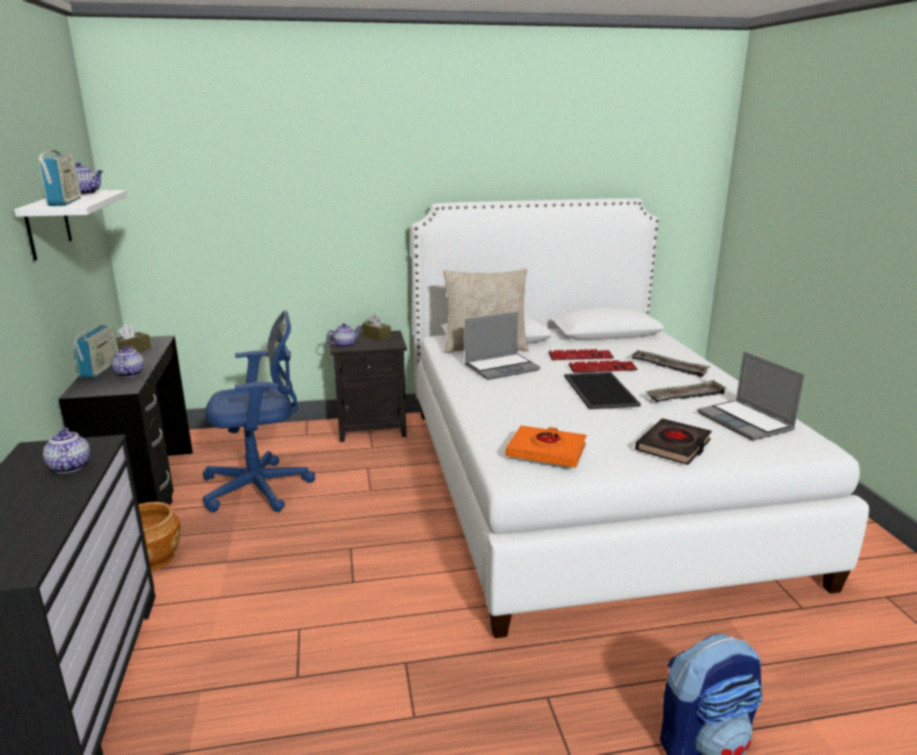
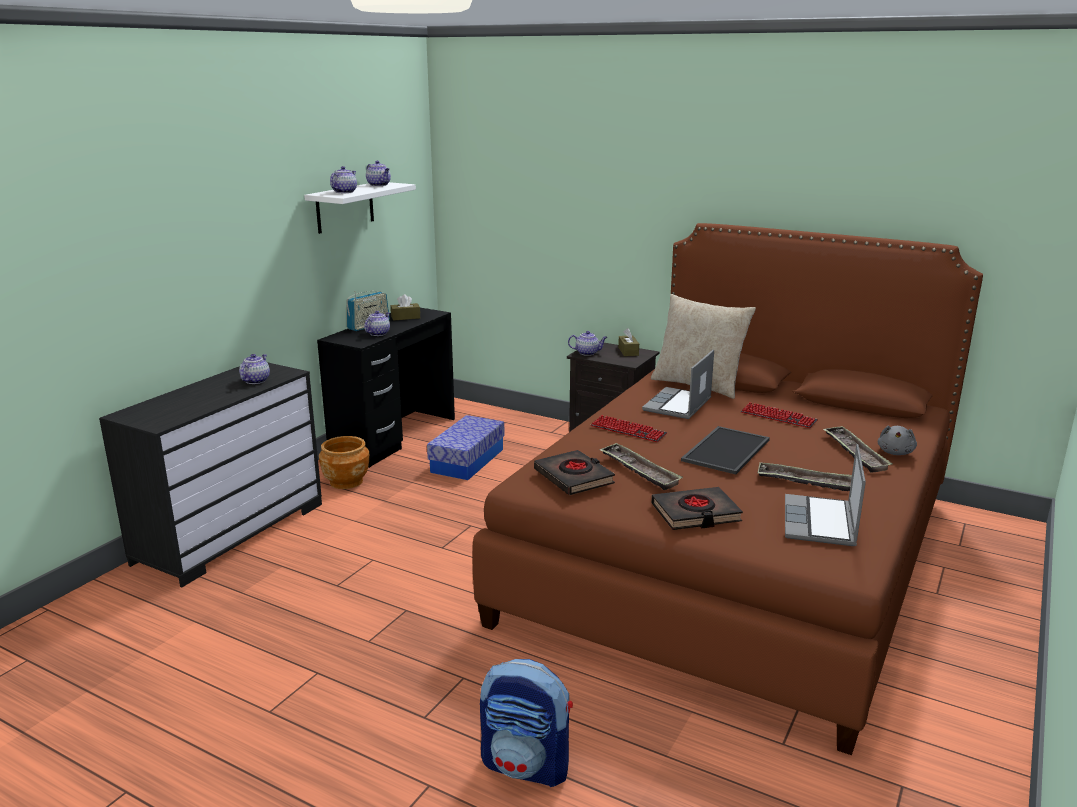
camera: 40 degrees right, 0 degrees up
(65, 202) = (344, 192): radio -> teapot
(261, 487) = (467, 461): blue office chair -> storage box
(502, 367) = (678, 405): laptop -> laptop turned 105 degrees clockwise
(546, 451) = (574, 477): orange book -> black book
(579, 427) = (639, 470): none -> tray
(582, 484) = (734, 556): white bed -> brown bed
(602, 368) = (775, 433): keyboard -> keyboard (628, 430)
(686, 359) = (895, 452): none -> grey plush toy

